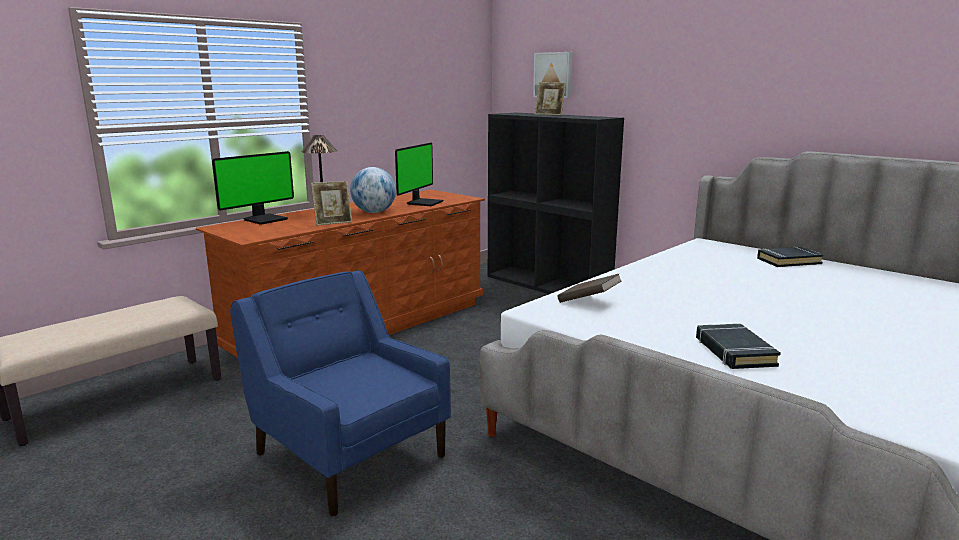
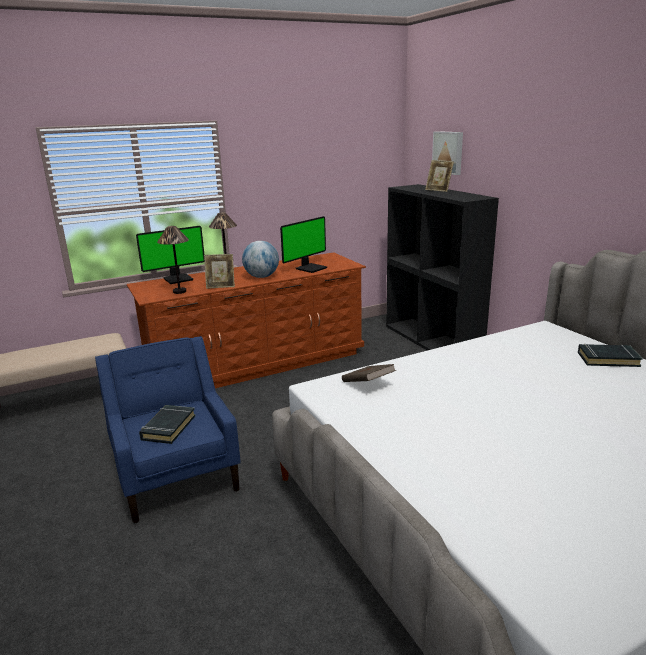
camera: 20 degrees right, 5 degrees up
(283, 230) = (179, 291): none -> table lamp
(734, 352) = (437, 458): black book -> black book (168, 427)

